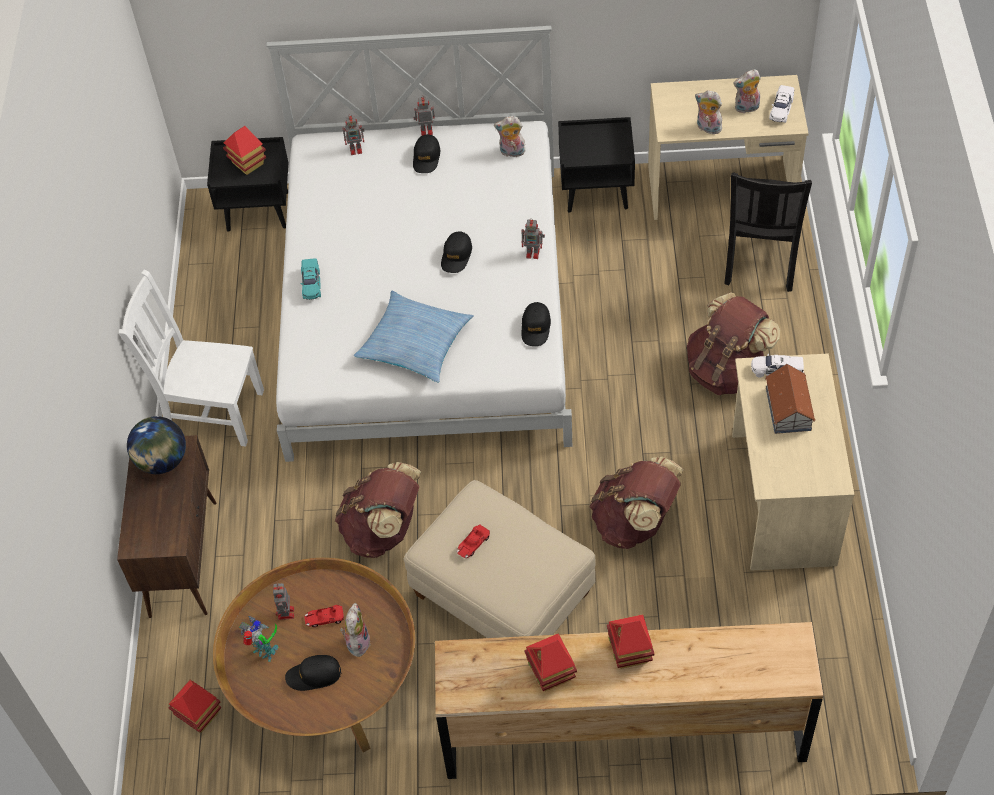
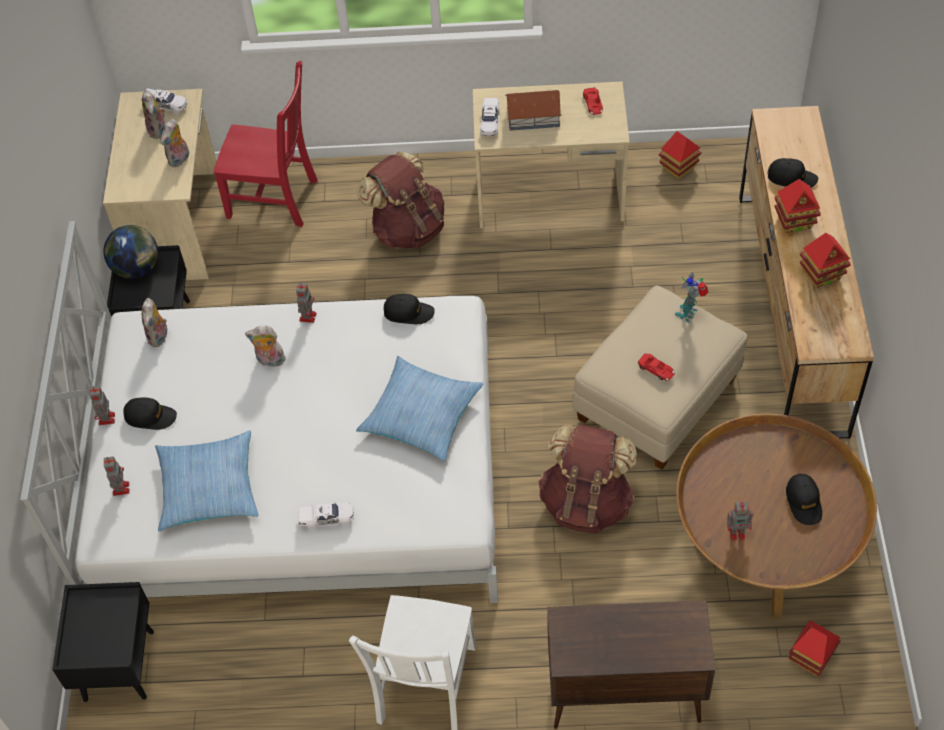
camera: 90 degrees left, 0 degrees up
(162, 461) = (583, 638): globe -> globe (137, 268)
(247, 163) = (99, 624): toy house -> toy house (678, 168)
(265, 653) = (784, 547): toy robot -> toy robot (689, 313)
(311, 284) = (327, 519): turquoise toy car -> white toy car
(324, 618) = (740, 497): red toy car -> red toy car (593, 104)
(351, 203) = (208, 488): none -> pillow
(357, 642) = (764, 468): plush toy -> plush toy (269, 361)
(456, 256) = (304, 381): black cap -> black cap (791, 178)
(635, 523) = (576, 300): brown backpack -> none
(760, 260) = (275, 199): black chair -> red chair

